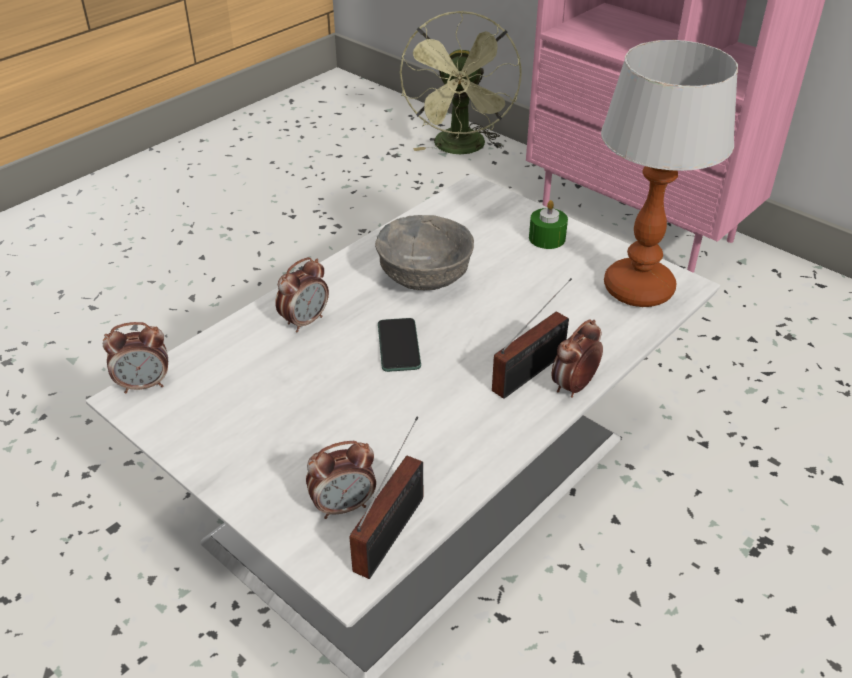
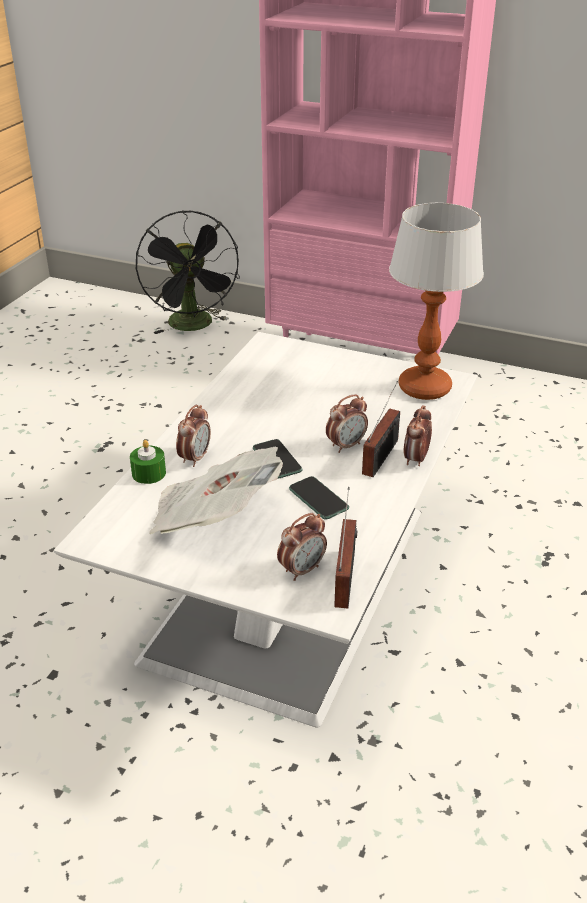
camera: 20 degrees left, 5 degrees down
(145, 384) = (96, 528): alarm clock -> alarm clock (346, 445)
(280, 407) = (214, 519): none -> newspaper
(419, 412) = (318, 499): none -> phone
(423, 279) = (267, 411): grey bowl -> none
(461, 149) = (194, 326): green fan -> black fan
(547, 238) = (341, 367): green candle -> green candle (149, 473)

